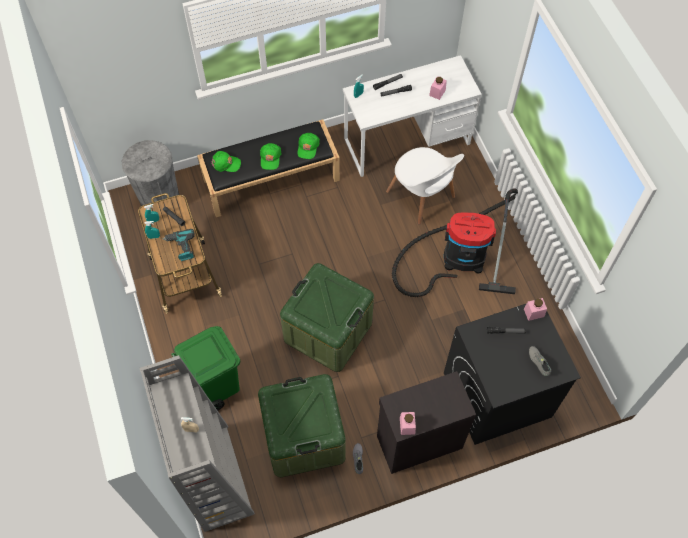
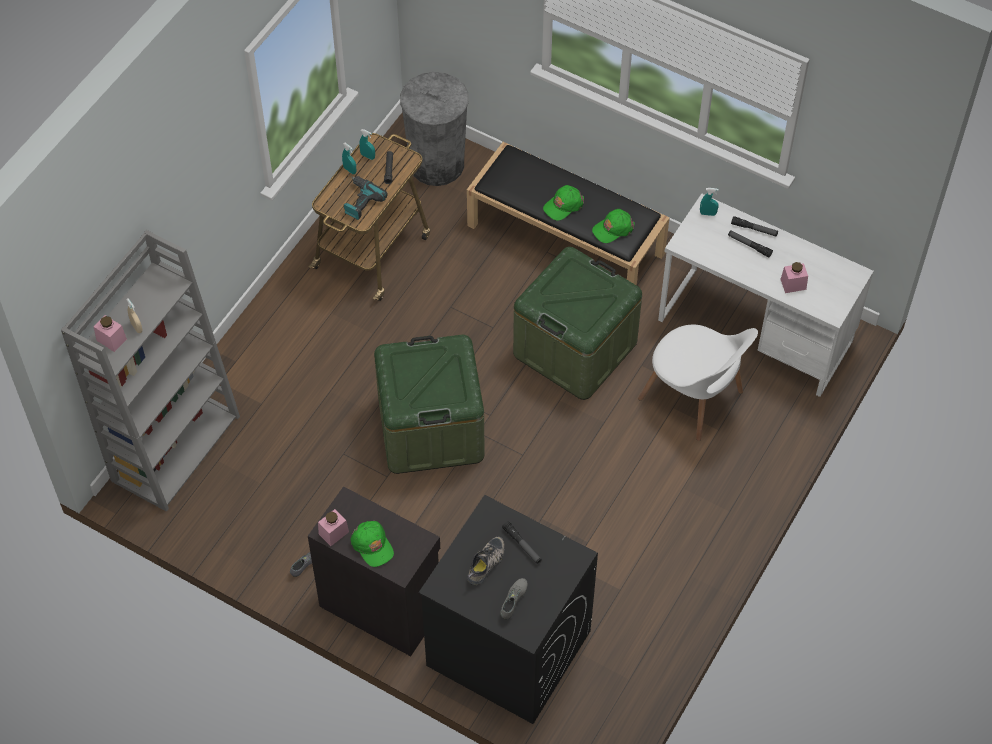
camera: 50 degrees right, 5 degrees down
(215, 385) = (273, 373): green trash can -> none
(226, 163) = (515, 172): green cap -> green cap (372, 545)
(303, 437) = (288, 494): green storage box -> green storage box (575, 348)
(422, 197) = (694, 398): white chair -> white chair turned 60 degrees counterclockwise
(458, 258) = (648, 491): vacuum cleaner -> none
(503, 359) = (486, 564): none -> shoe
(534, 312) = (572, 557): pink jar -> pink jar (111, 339)

